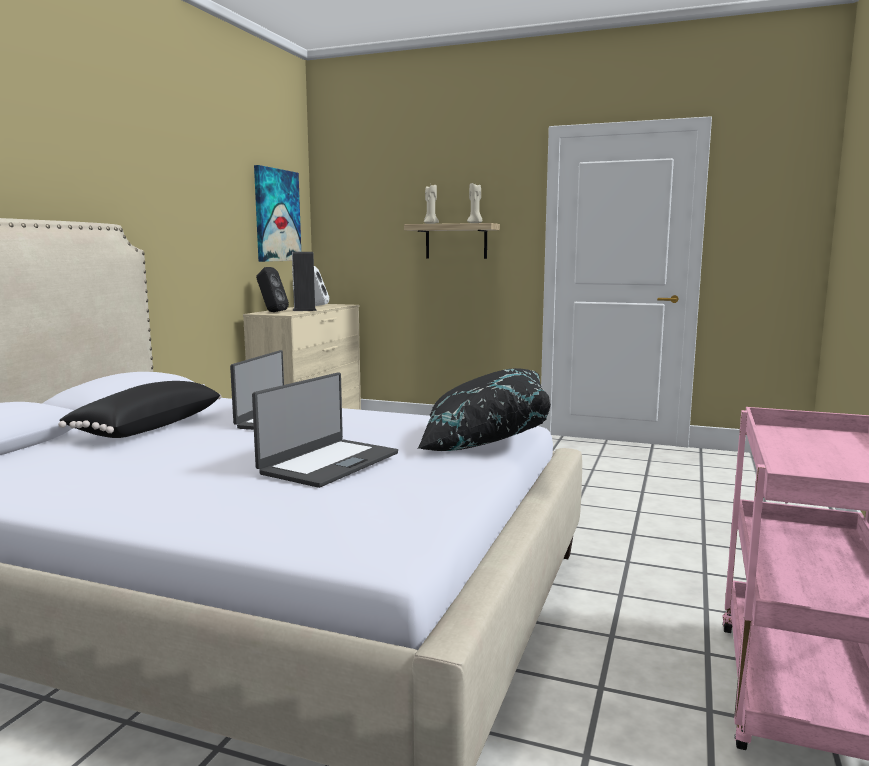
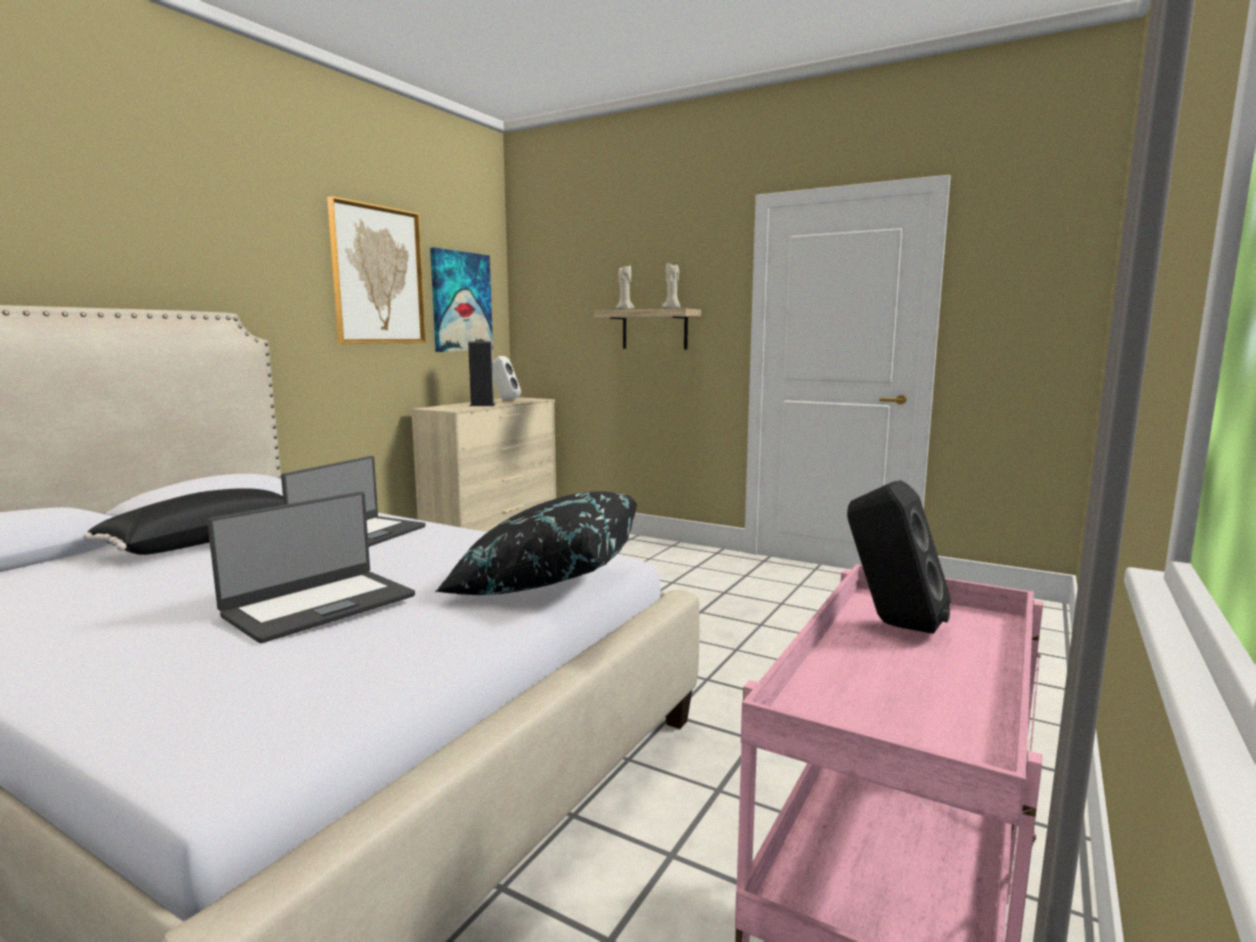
camera: 10 degrees right, 0 degrees up
(216, 190) = (378, 275): none -> picture
(271, 312) = (444, 406): black speaker -> black speaker (892, 624)

